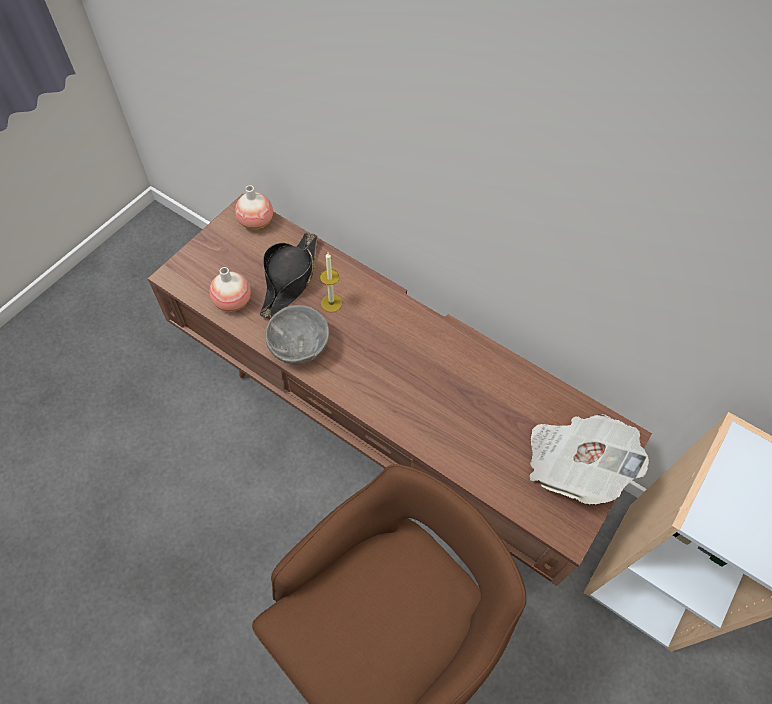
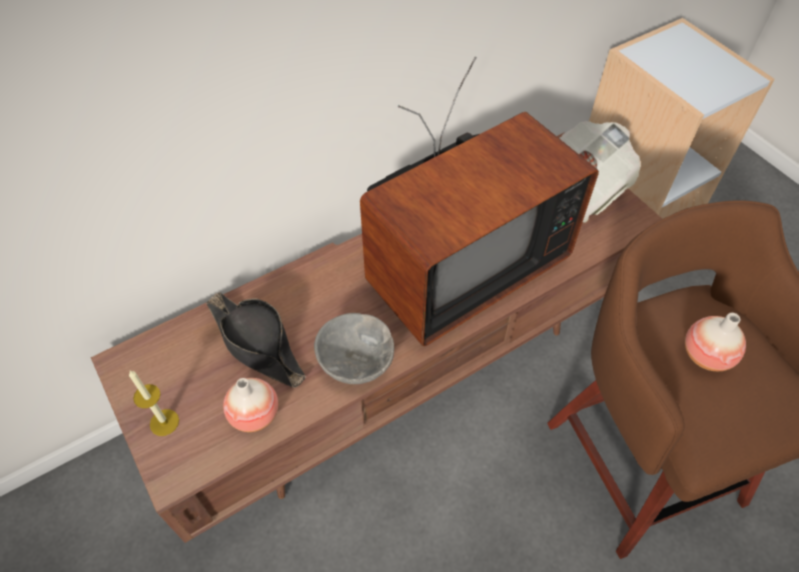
camera: 65 degrees left, 5 degrees down
(256, 222) = (148, 354): vase -> vase (706, 355)
(331, 303) = (313, 314): candle -> candle (164, 422)
(426, 388) = (457, 266): none -> television

